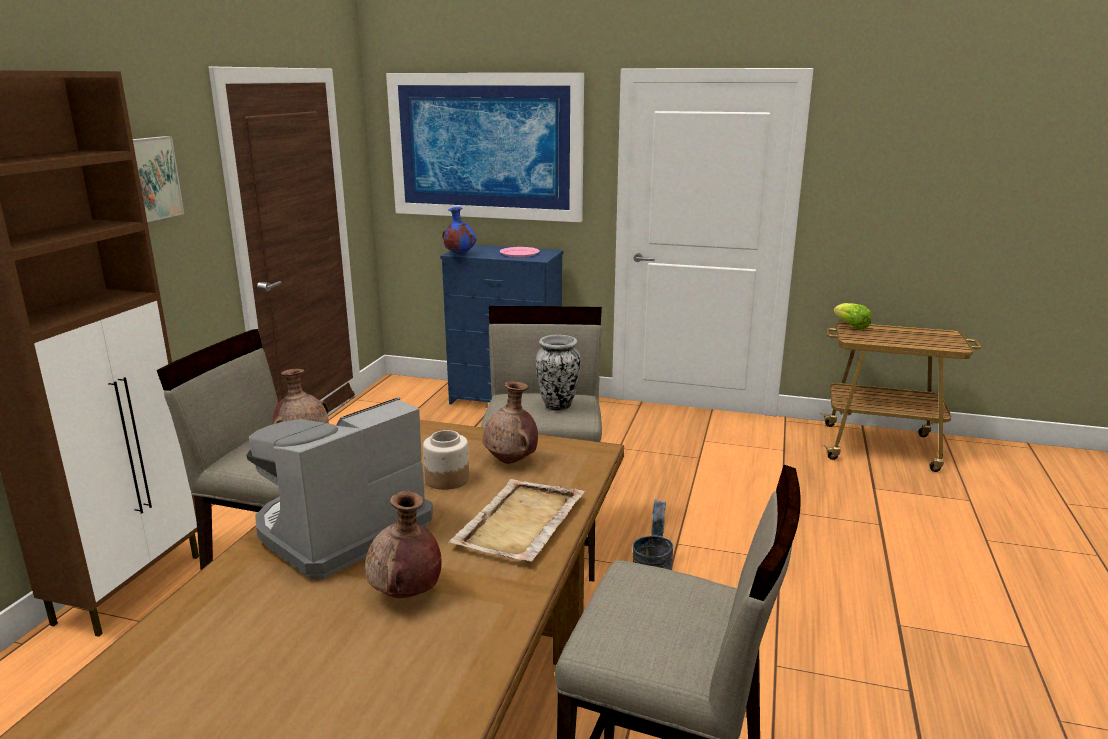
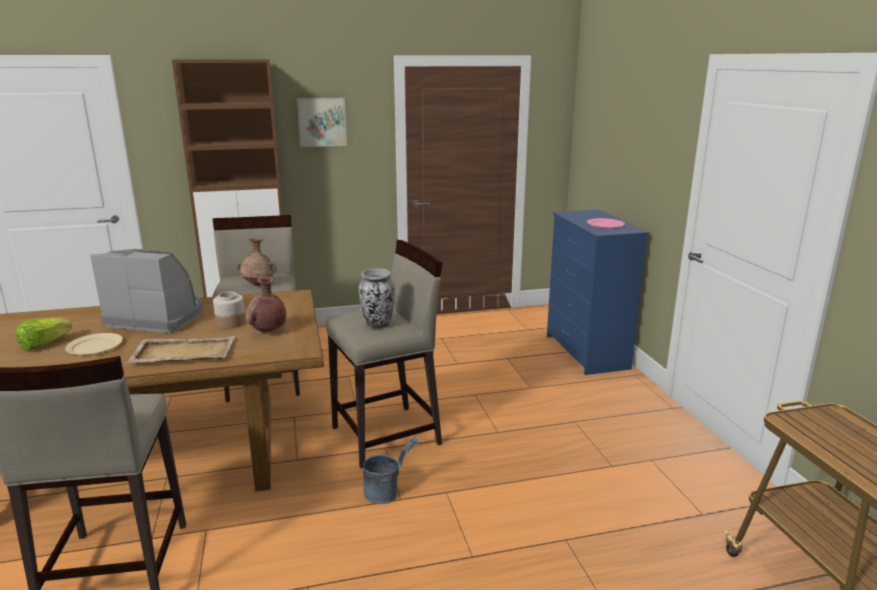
camera: 60 degrees right, 0 degrees up
(405, 594) = (94, 347): brown vase -> beige plate
(459, 254) = (566, 214): blue vase -> none
(485, 146) = (623, 126): picture -> none
(851, 326) = (836, 413): lettuce -> lettuce (44, 344)

